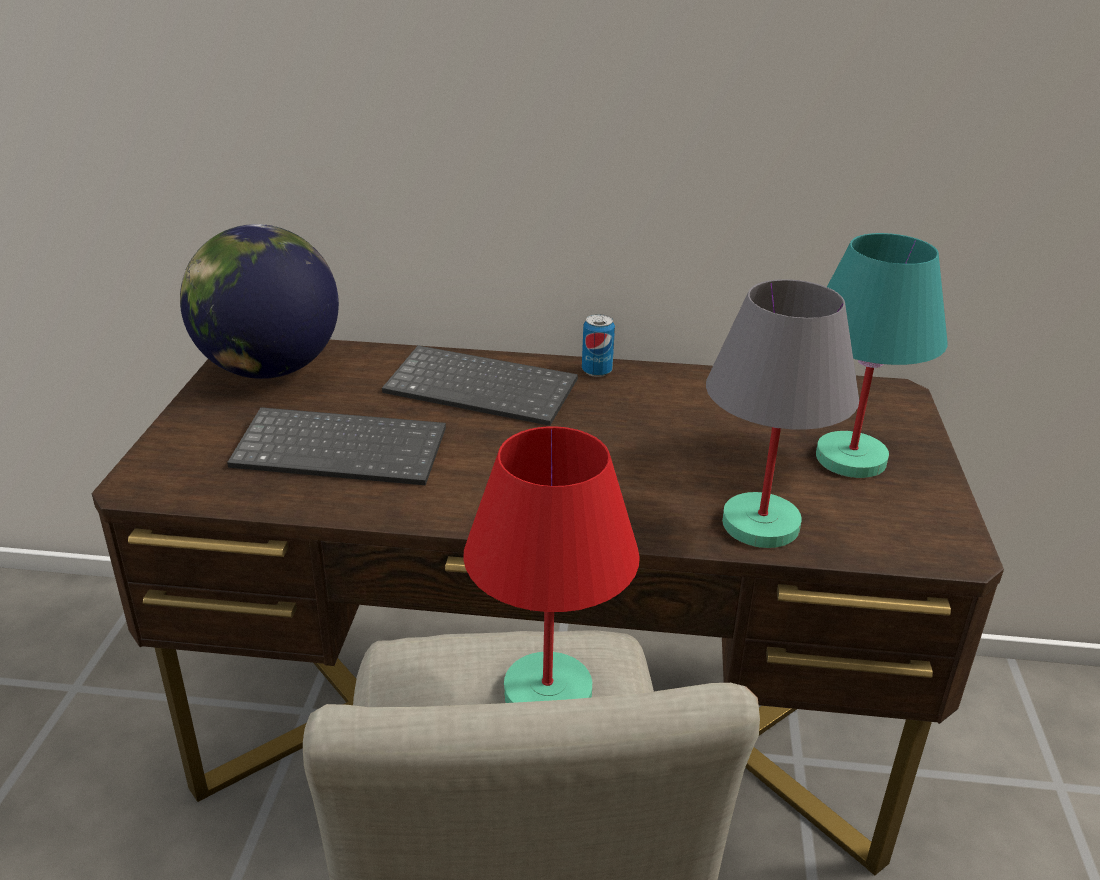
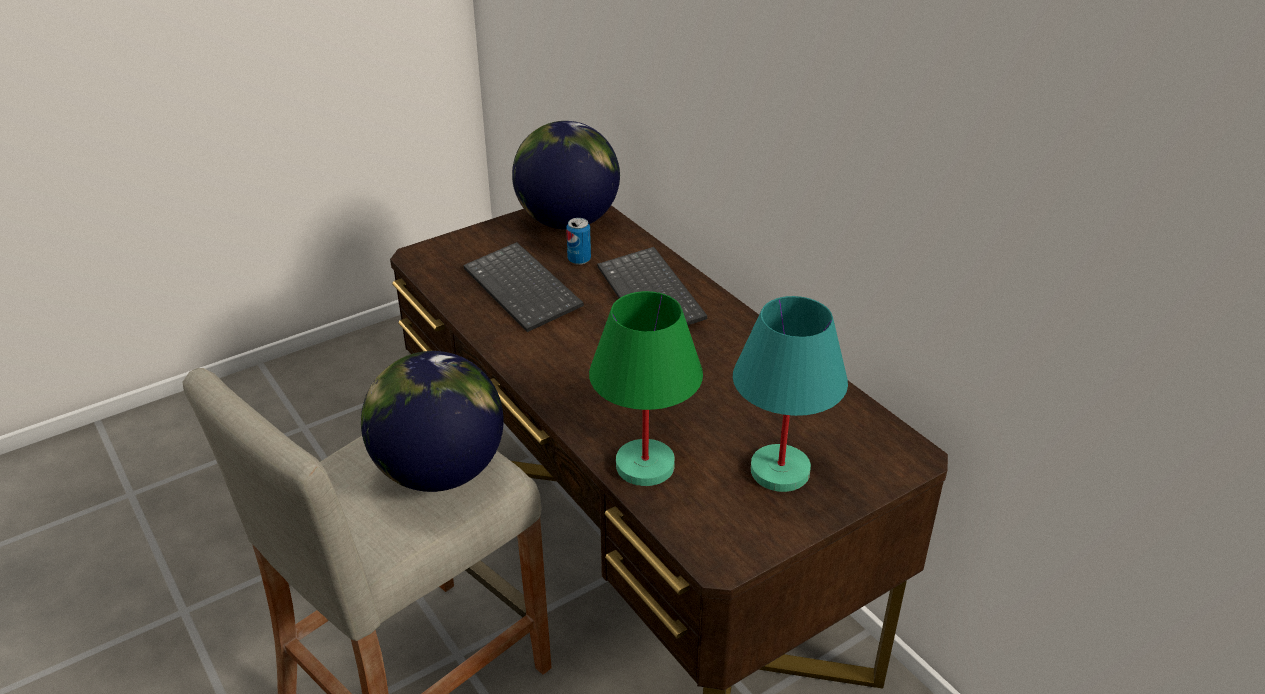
camera: 50 degrees right, 5 degrees up
(549, 692) = (440, 473): red table lamp -> globe
(596, 371) = (738, 321): can -> can (579, 260)
(758, 524) = (644, 465): grey table lamp -> green table lamp

